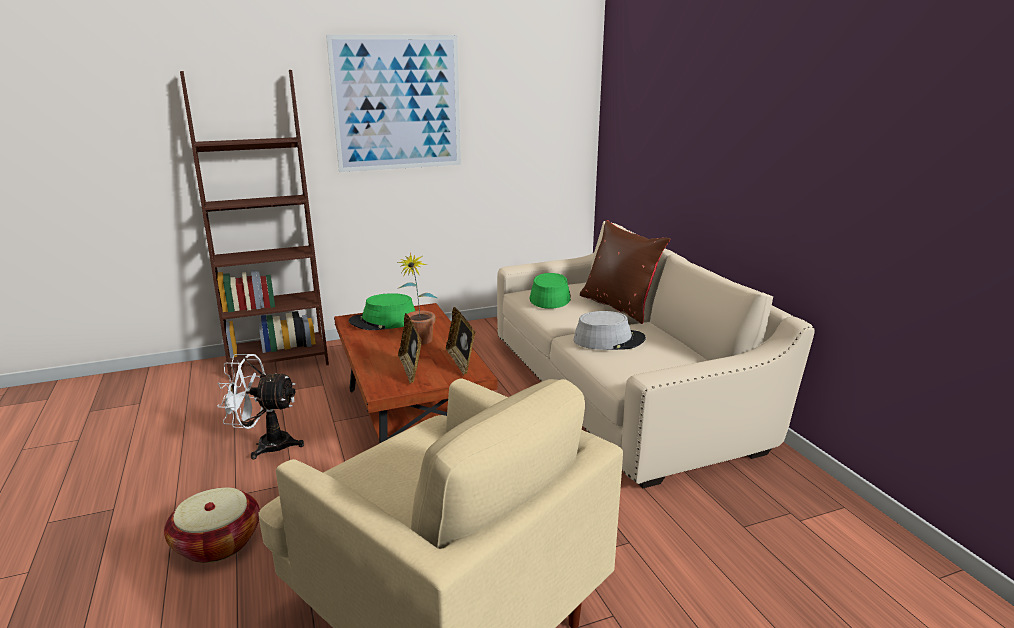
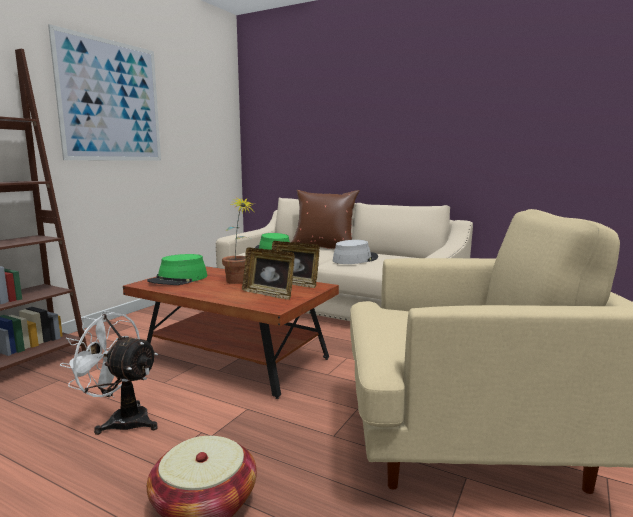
camera: 40 degrees left, 10 degrees down
(266, 445) = (121, 420): white fan -> white fan turned 60 degrees clockwise

